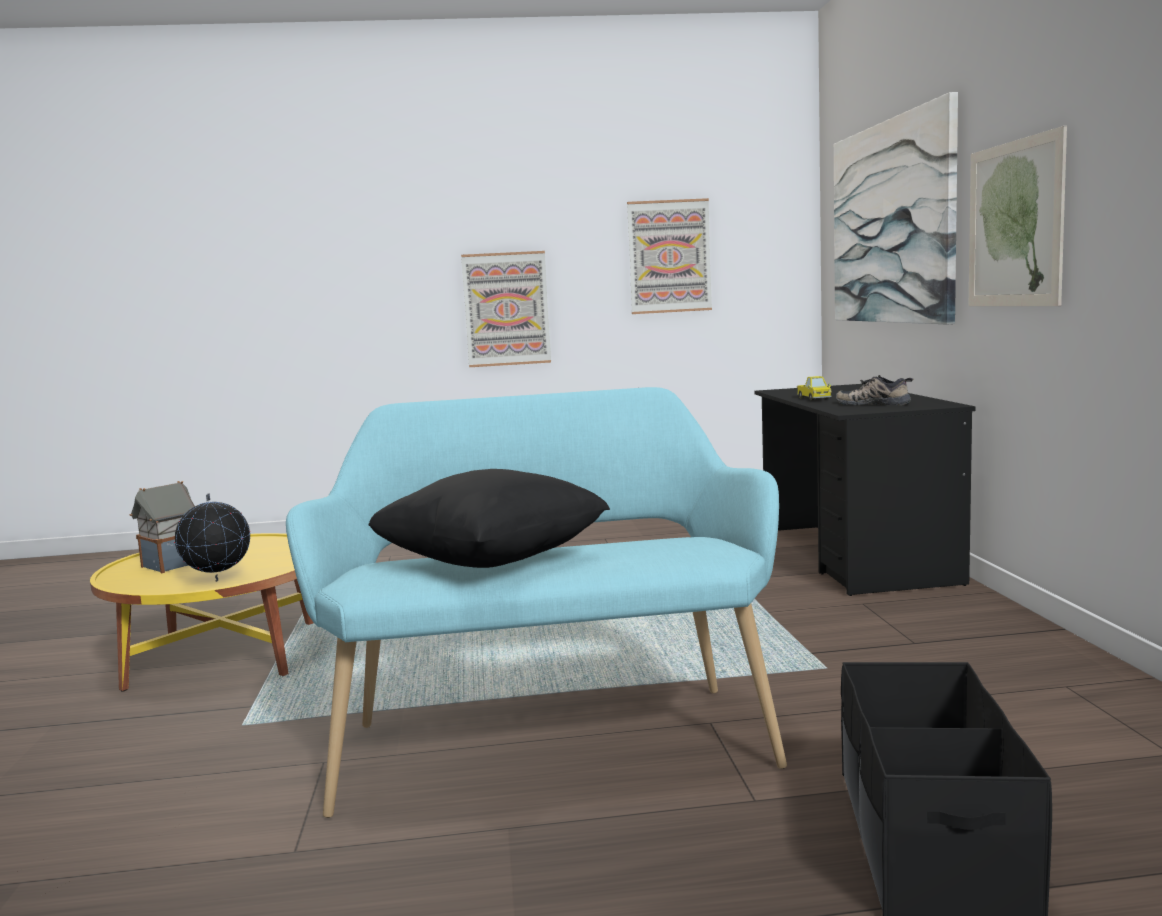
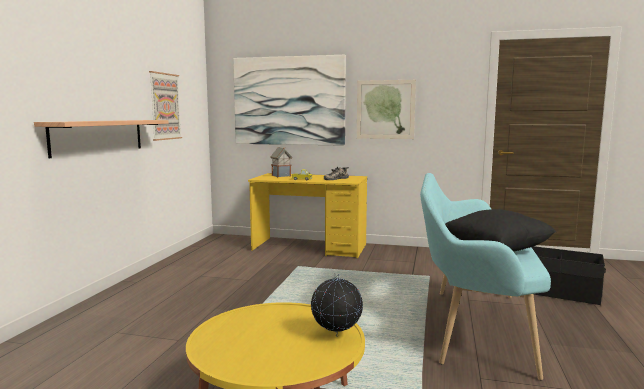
camera: 70 degrees left, 0 degrees up
(170, 565) = (264, 354): toy house -> toy house (281, 176)
(506, 309) = (98, 136): picture -> shelf
(854, 555) = (310, 247): black desk -> yellow desk

